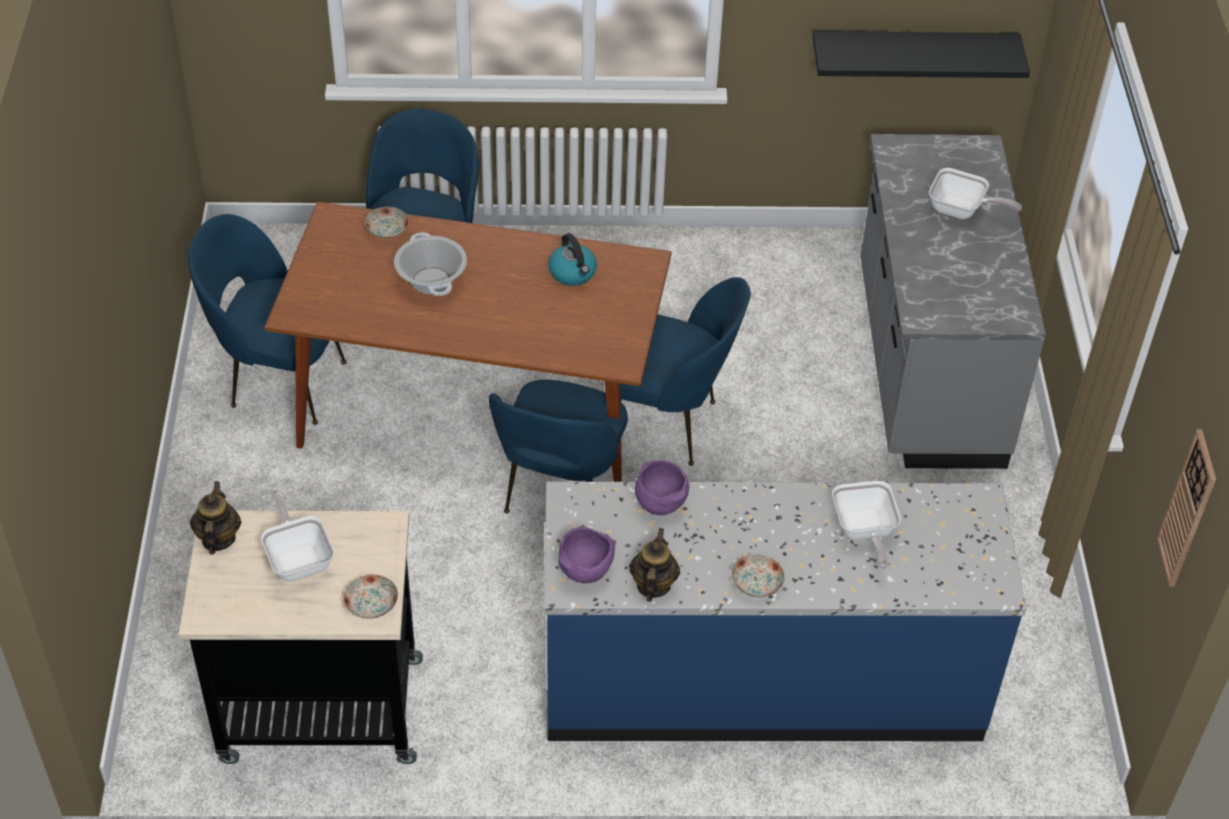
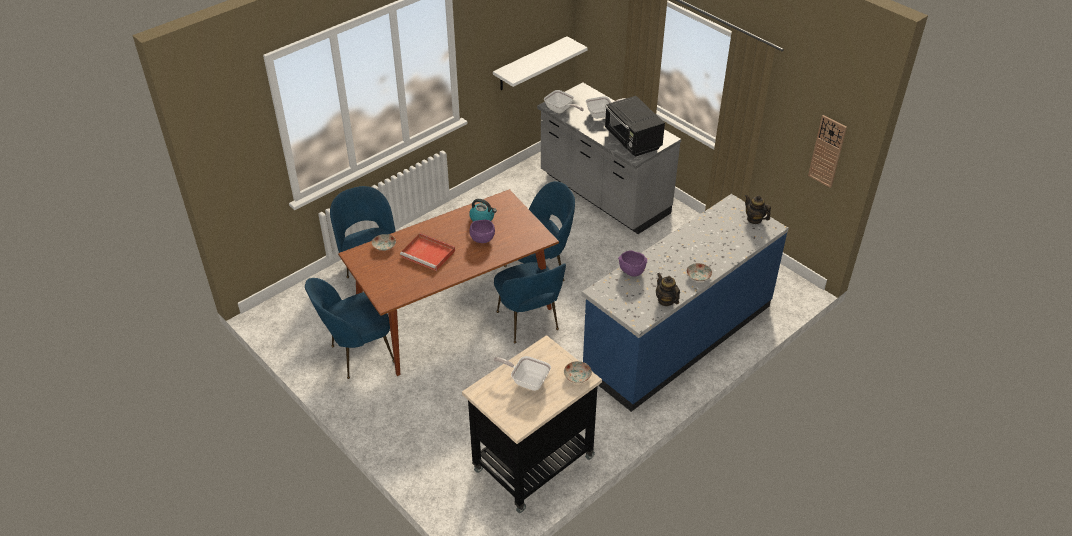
camera: 40 degrees left, 5 degrees down
(218, 539) = (484, 396): teapot -> teapot (754, 219)
(432, 280) = (429, 254): cooking pot -> red tray
(585, 570) = (636, 311): purple bowl -> purple bowl (482, 239)
(863, 532) = (710, 237): frying pan -> frying pan (561, 110)
(913, 52) = (530, 64): black shelf -> white shelf
(953, 288) = (632, 141): none -> black microwave

